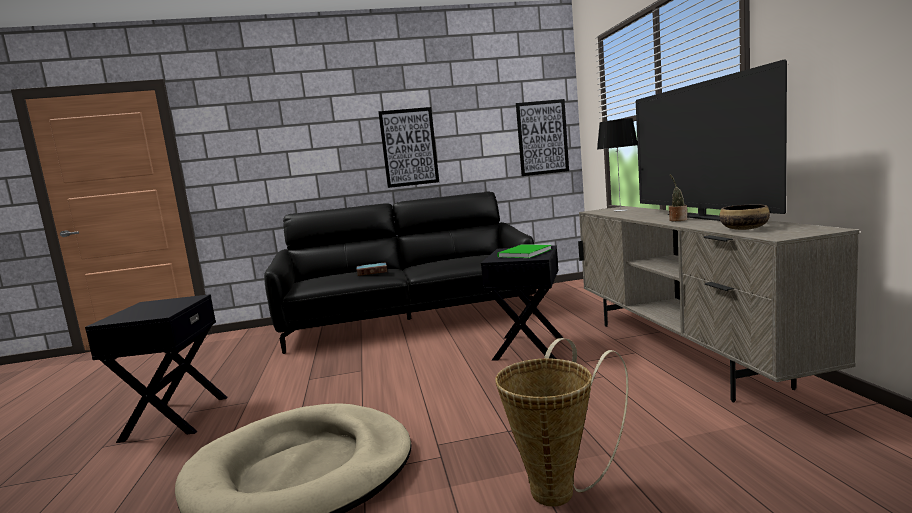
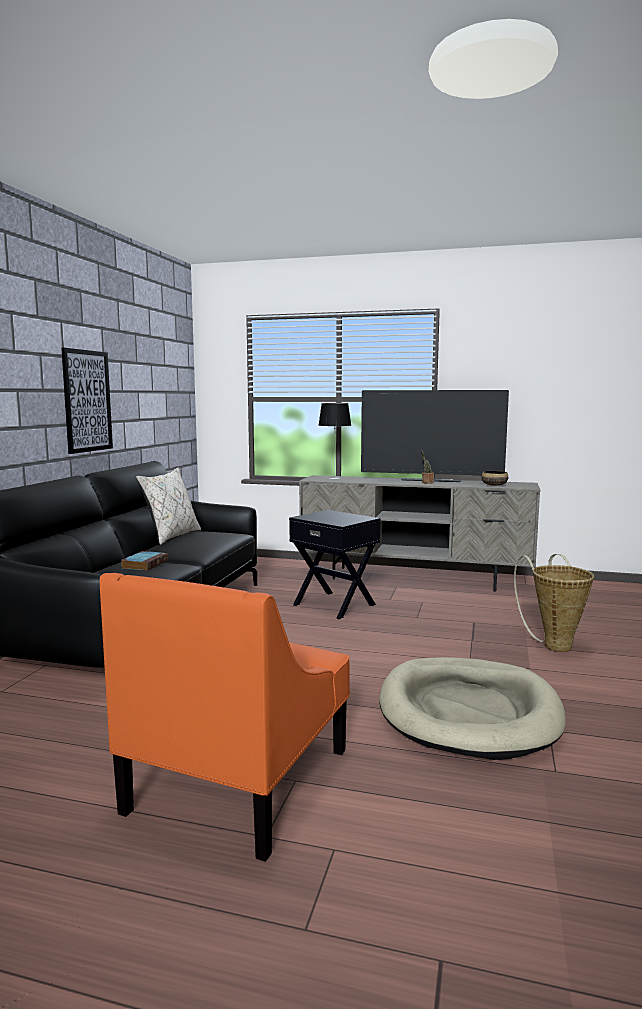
camera: 65 degrees left, 0 degrees up
(174, 418) = (240, 779): black side table -> orange armchair
(462, 256) = (171, 536): none -> beige pillow
(523, 253) = (338, 517): green book -> none
(542, 137) = (177, 403): picture -> none

